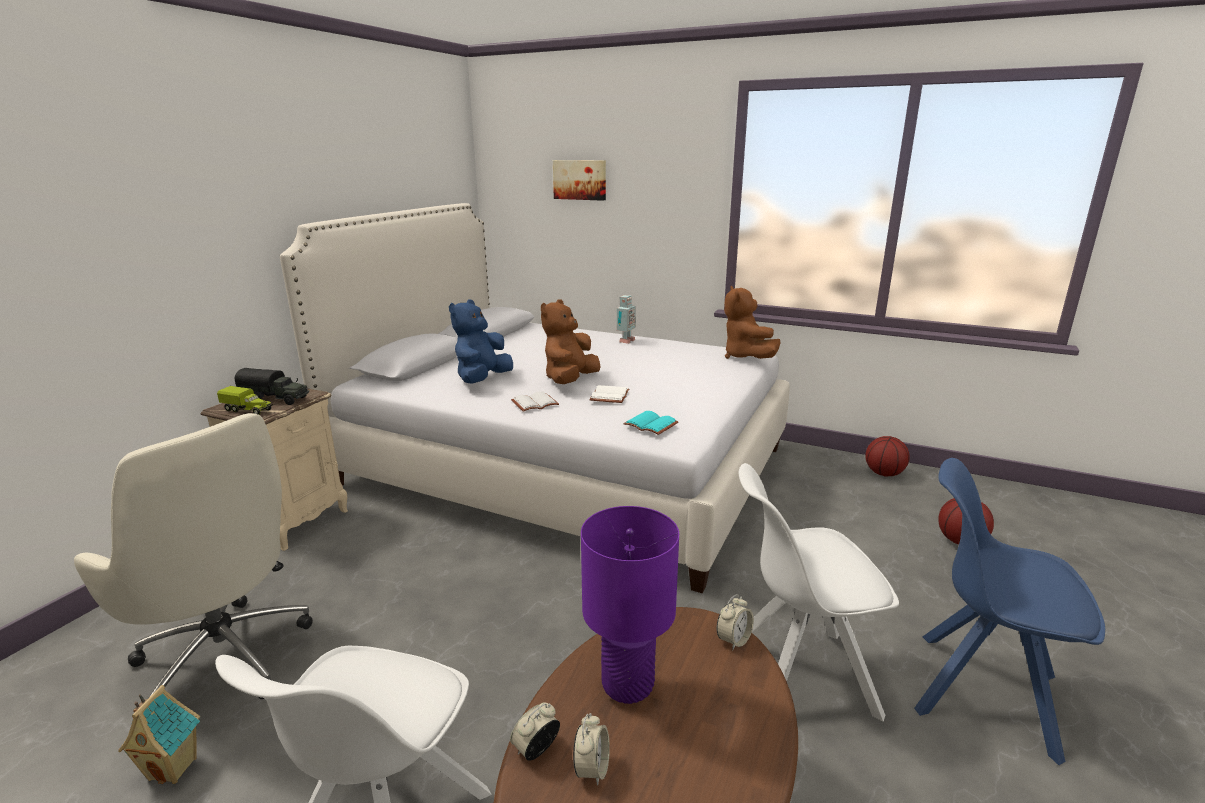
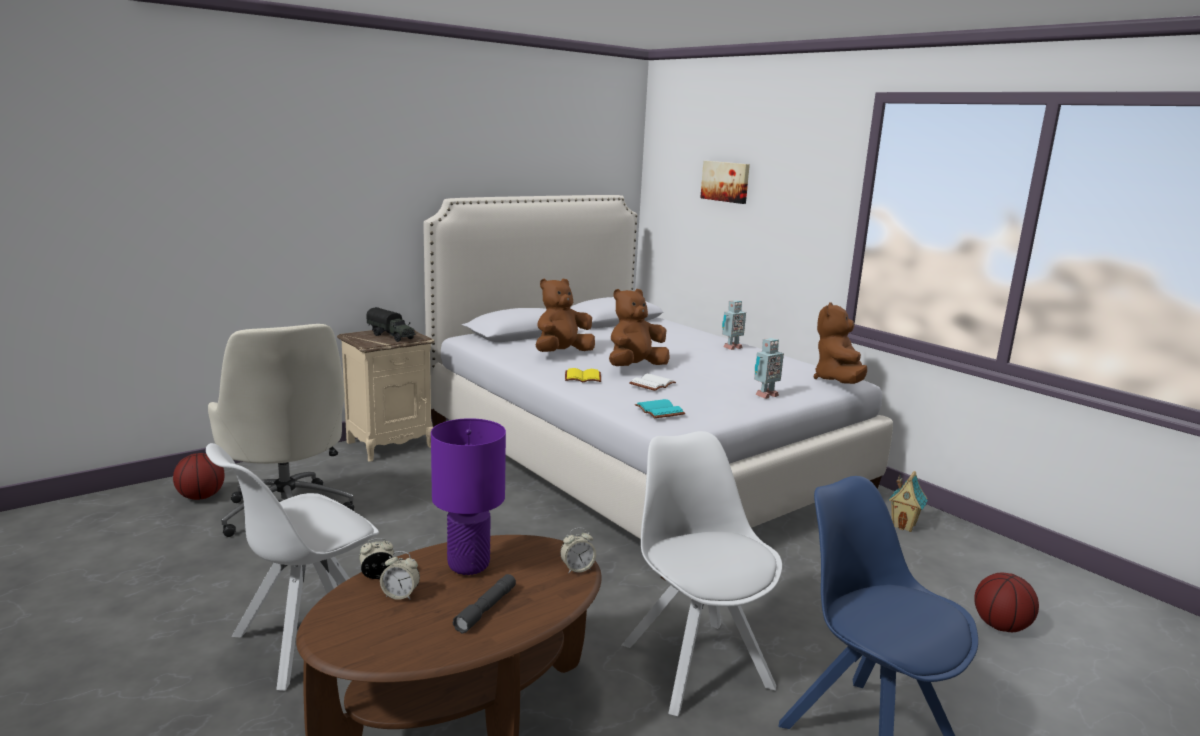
camera: 25 degrees right, 5 degrees down
(174, 767) = (220, 562): toy house -> toy house (904, 525)
(248, 410) = (366, 339): toy truck -> none
(482, 379) = (562, 353): blue plush toy -> brown plush toy
(535, 403) = (583, 377): white book -> yellow book
(592, 769) = (400, 595): alarm clock -> alarm clock turned 60 degrees clockwise
(705, 743) = (486, 609): none -> grey flashlight
(711, 384) = (765, 395): none -> toy robot
(799, 675) = (695, 663): white chair -> white chair turned 45 degrees clockwise
(884, 473) = (980, 547): basketball -> basketball (201, 497)

